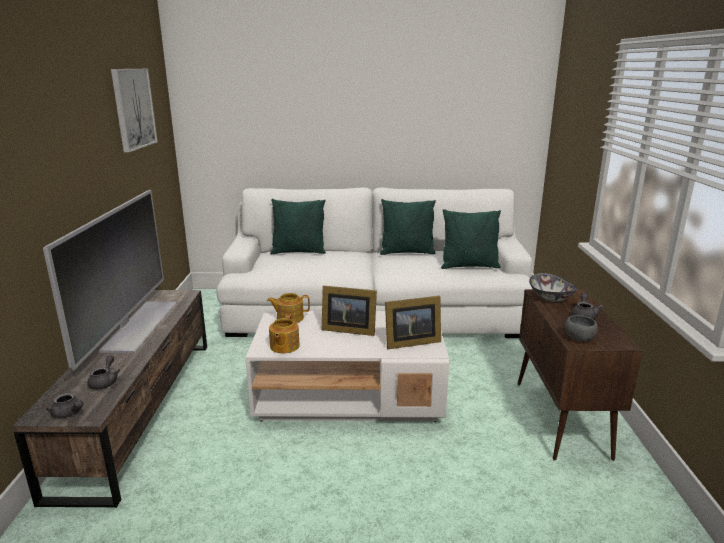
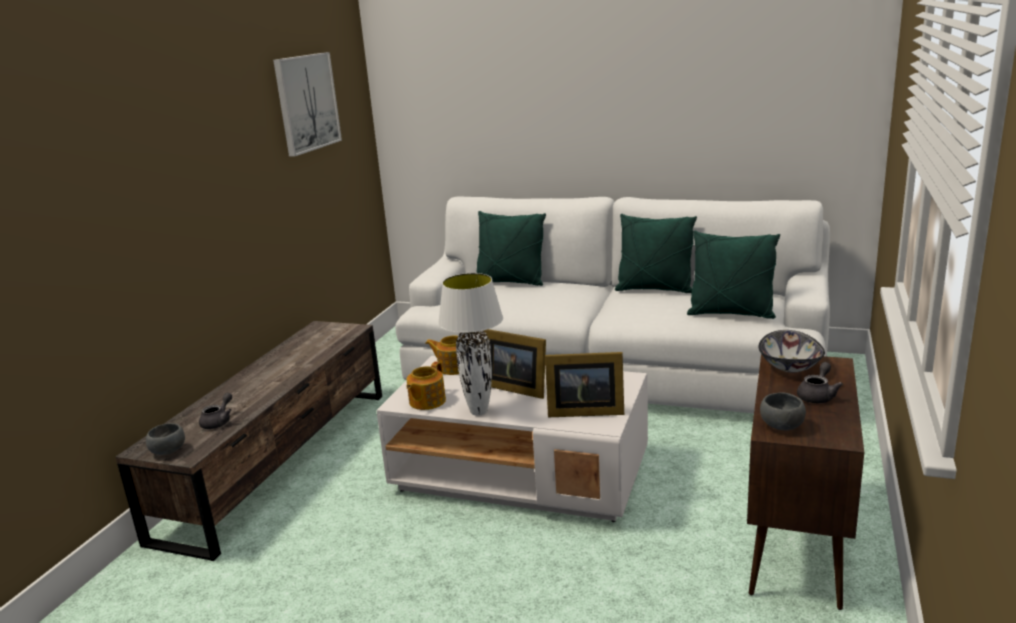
camera: 20 degrees right, 0 degrees up
(69, 414) = (169, 451): grey teapot -> grey bowl
(138, 326) = (283, 362): television -> none
(331, 350) = (478, 412): none -> white table lamp

